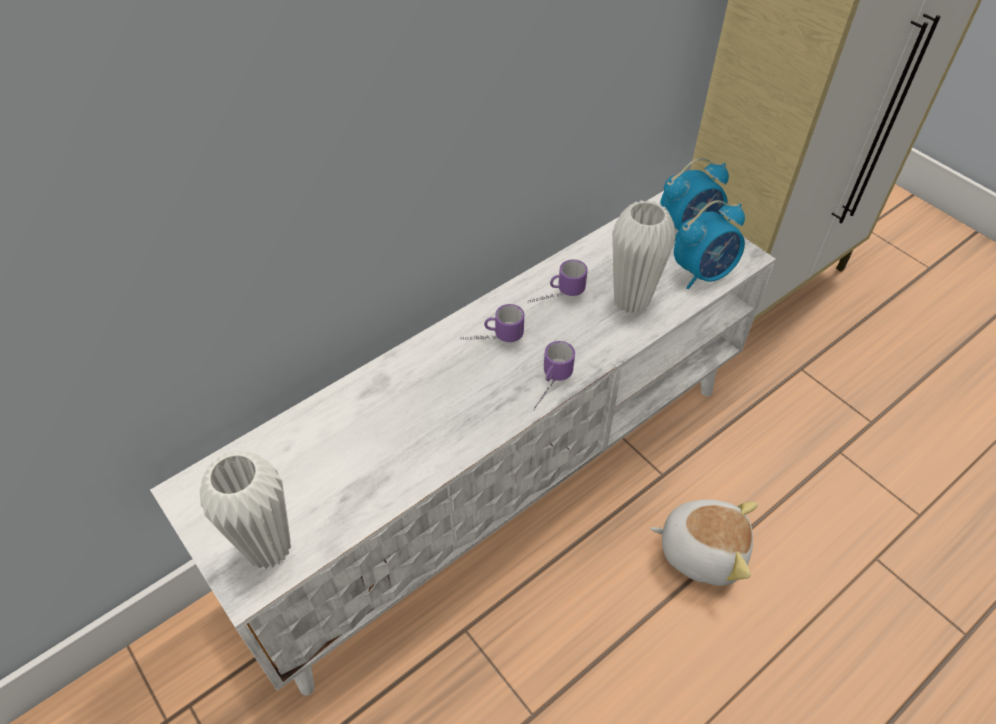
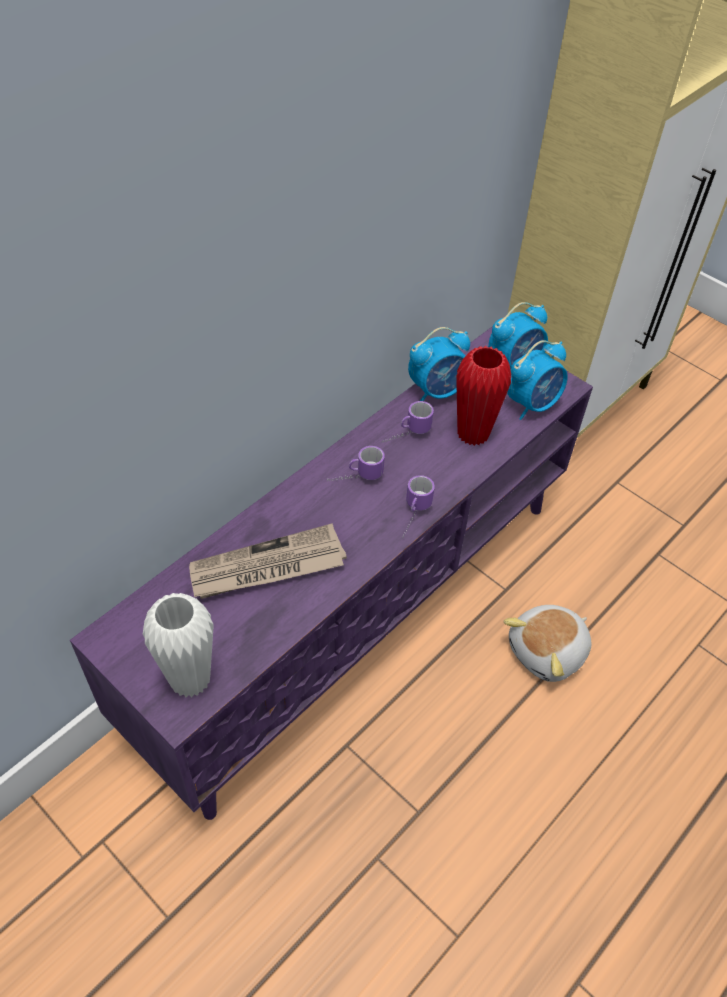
camera: 10 degrees left, 0 degrees up
(378, 429) = (267, 567): none -> newspaper
(498, 482) = (357, 610): white tv stand -> purple tv stand
(598, 251) = (437, 391): none -> alarm clock
(631, 301) = (473, 434): white vase -> red vase
(702, 549) = (548, 652): plush toy -> plush toy turned 135 degrees clockwise

